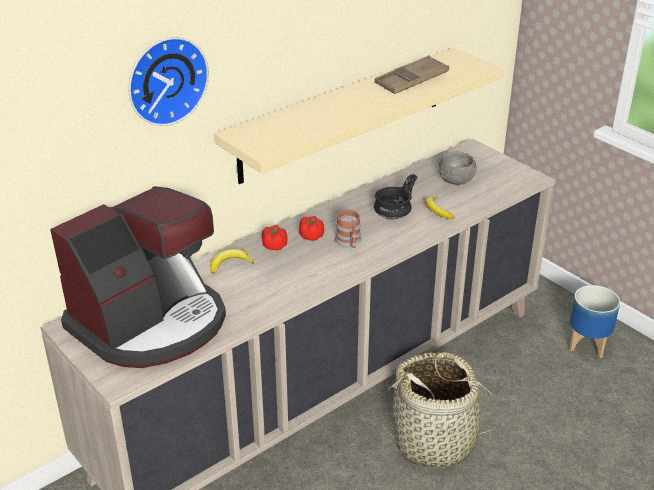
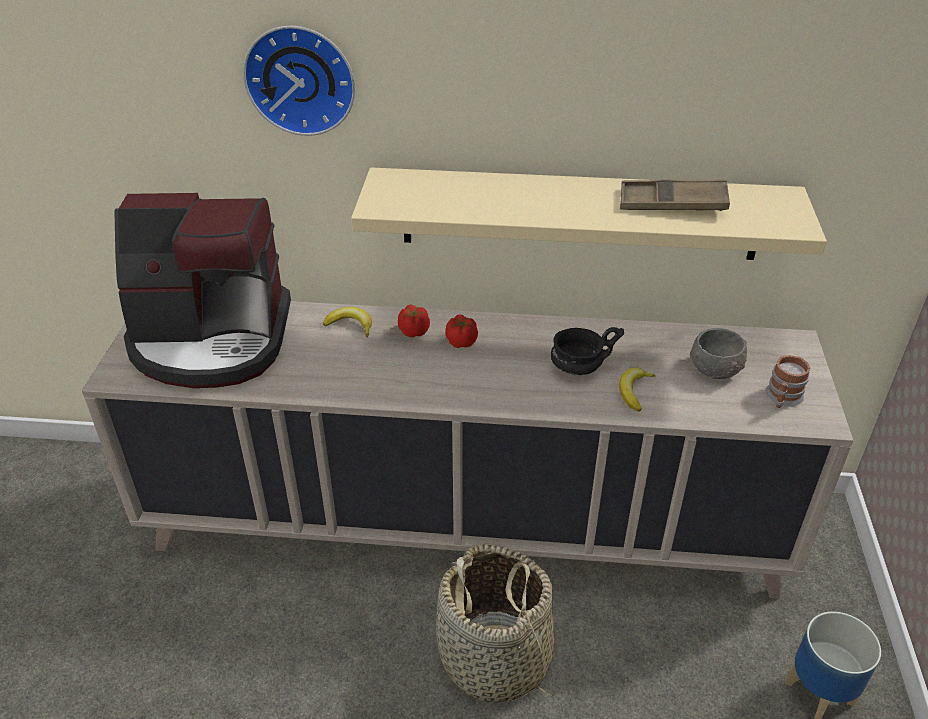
camera: 45 degrees right, 5 degrees up
(349, 242) = (487, 370): mug -> mug (782, 399)

